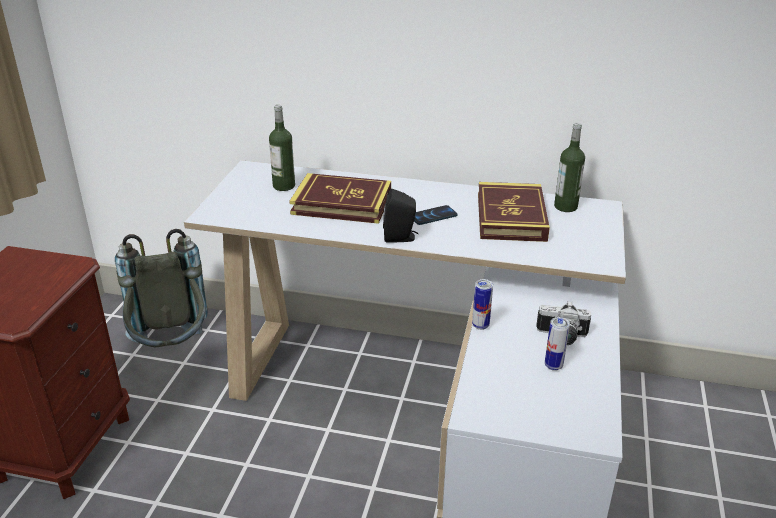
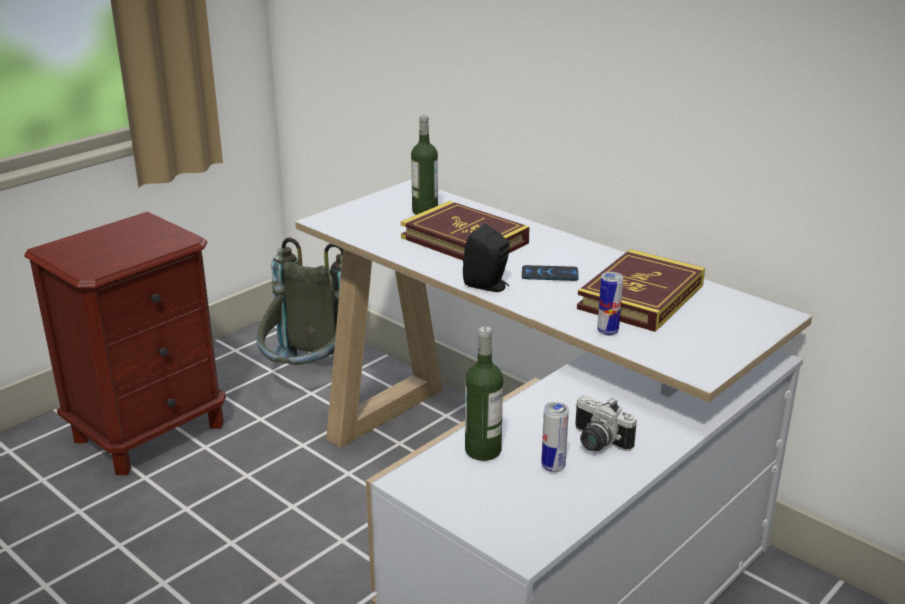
camera: 30 degrees right, 5 degrees down
(480, 325) = (514, 403): can -> can (607, 332)
(565, 207) = (725, 303): bottle -> bottle (483, 450)

